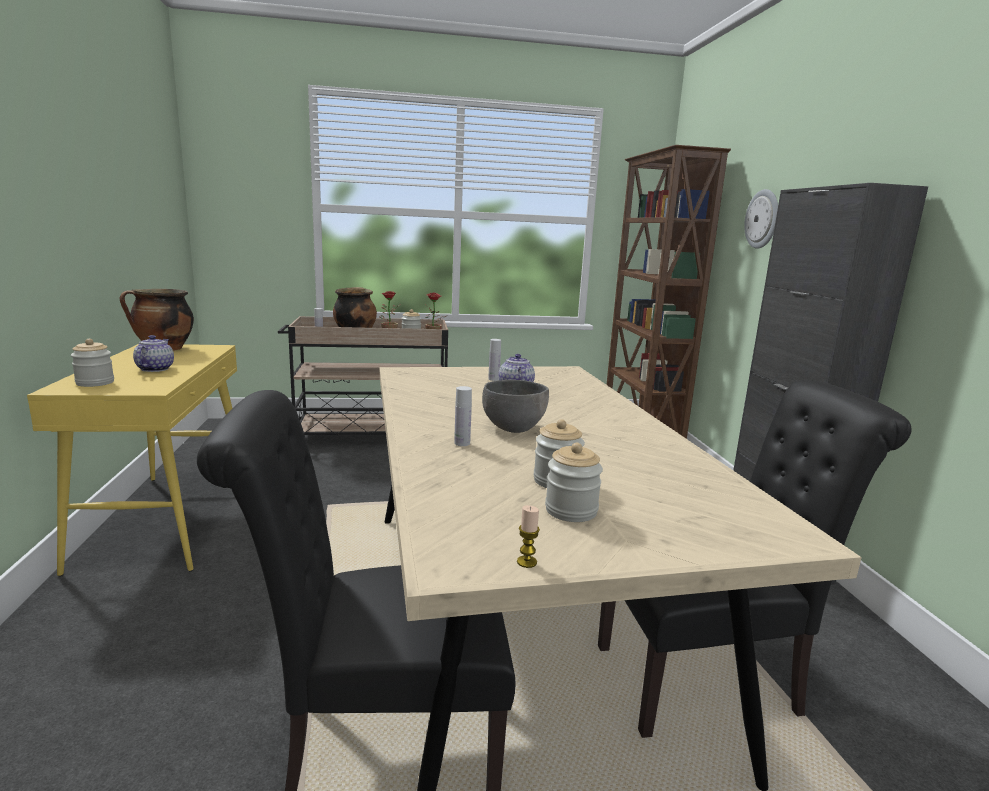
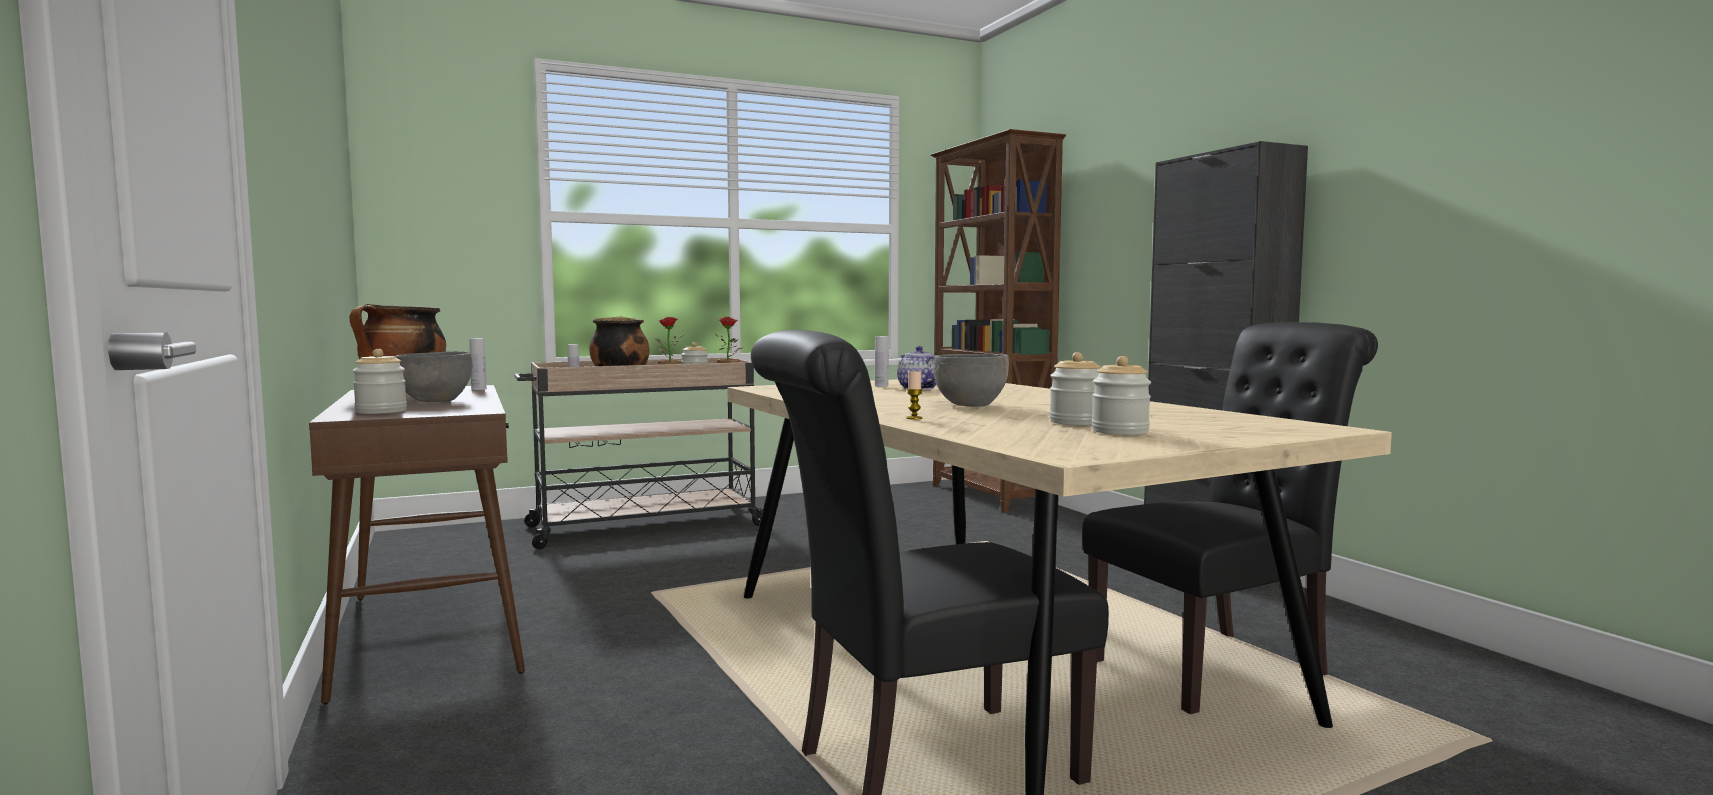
camera: 15 degrees left, 10 degrees down
(155, 369) = (435, 401): teapot -> grey bowl
(168, 518) = (431, 632): yellow console table -> brown console table
(462, 443) = (937, 414): white bottle -> white bottle (479, 389)
(526, 562) = (1133, 450): candle -> candle (914, 418)
(762, 219) = (1119, 205): wall clock -> none

